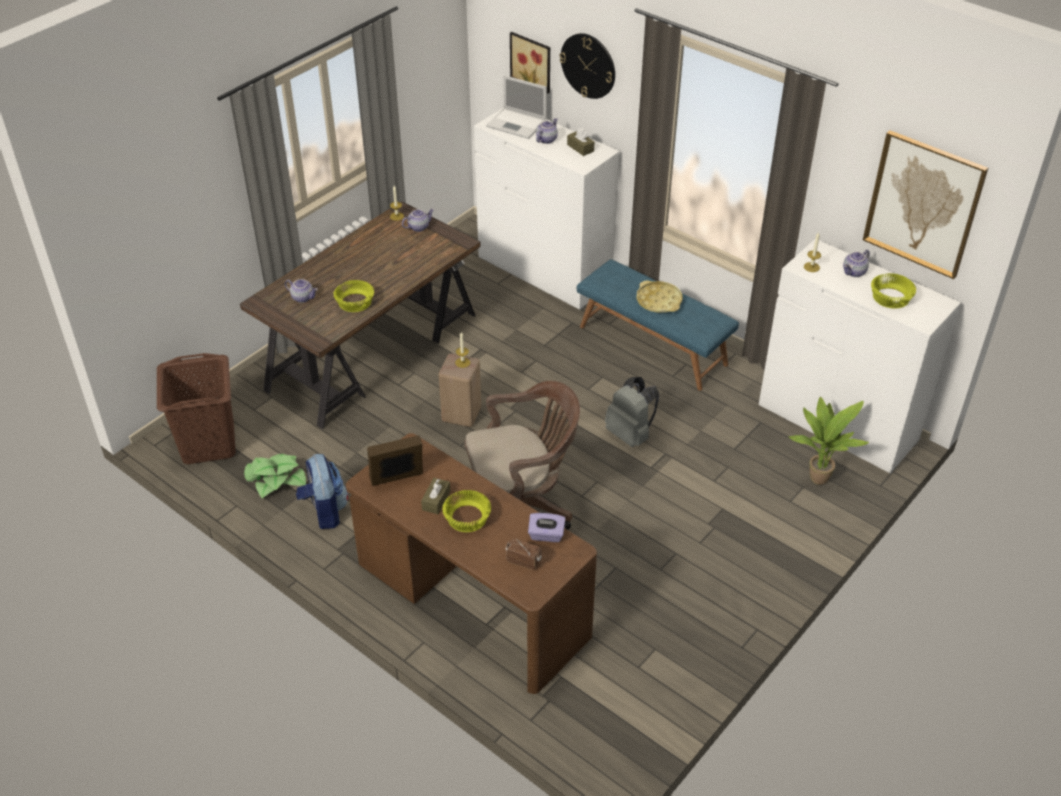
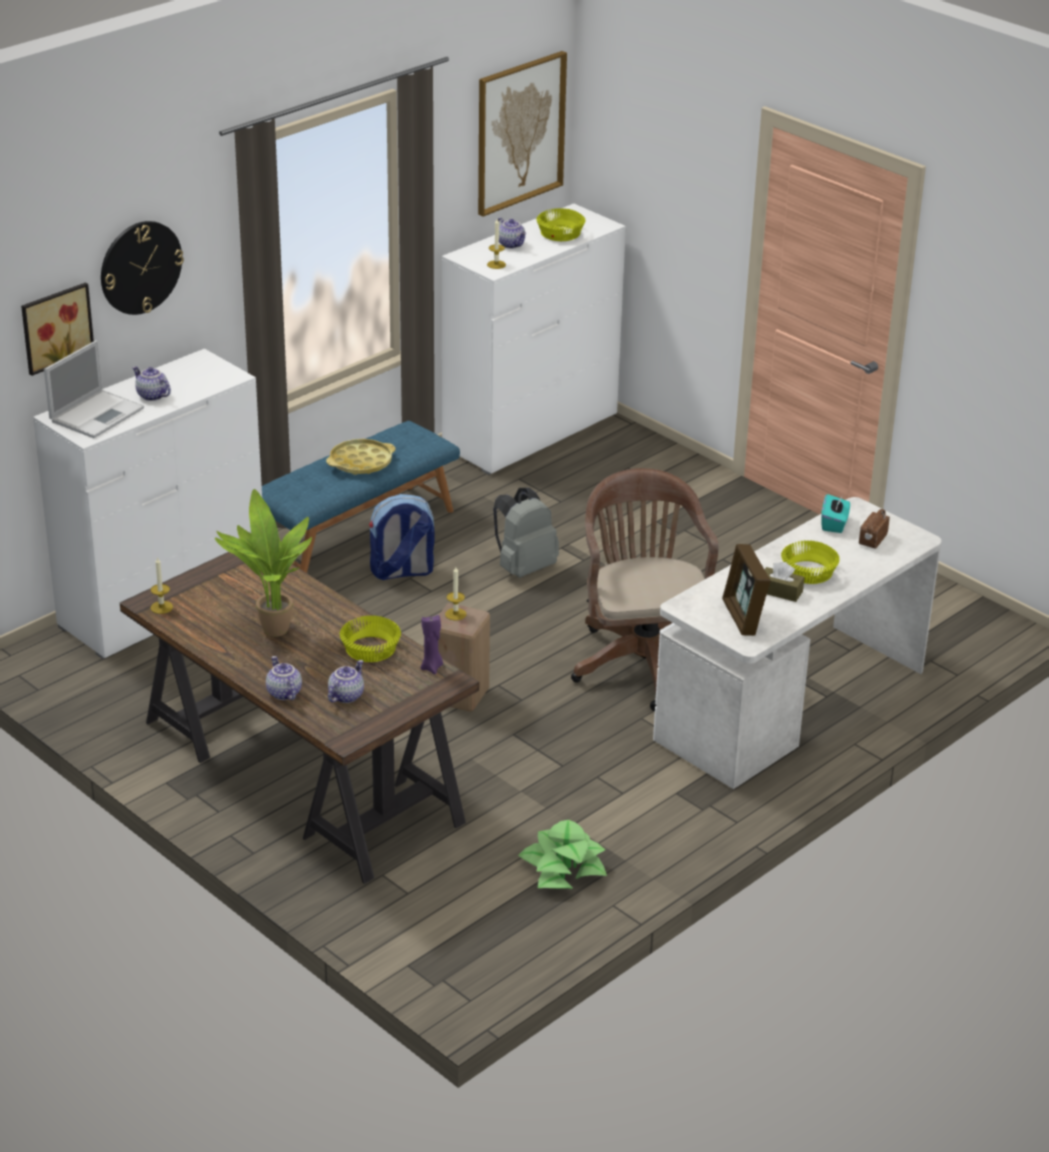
camera: 85 degrees left, 10 degrees down
(208, 444) = (478, 939): brown laundry basket -> none
(324, 511) = (632, 821): backpack -> backpack (402, 572)
(334, 330) = (432, 667): none -> purple candle
(418, 227) = (198, 589): teapot -> teapot (283, 693)
(471, 601) = (792, 705): brown desk -> white desk
(546, 535) = (834, 524): purple tissue box -> turquoise tissue box
(580, 148) = (185, 373): brown tissue box -> none
(817, 477) = (614, 457): potted plant -> potted plant (271, 631)

